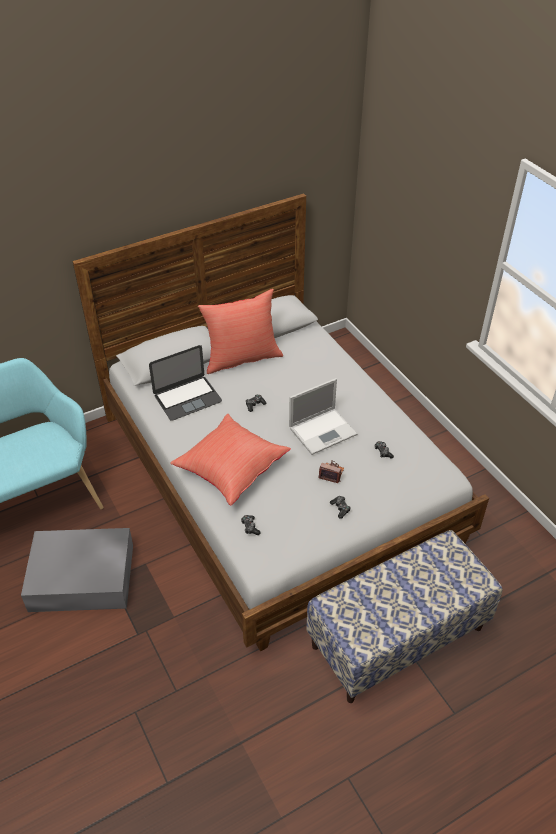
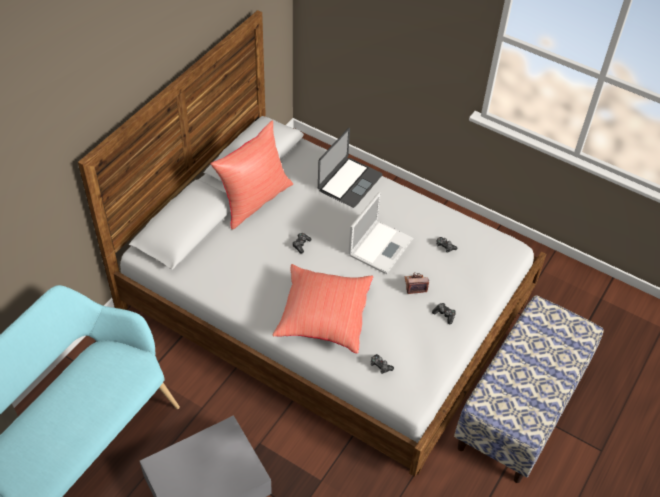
camera: 30 degrees left, 5 degrees up
(187, 398) = (230, 262): laptop -> laptop (350, 182)

